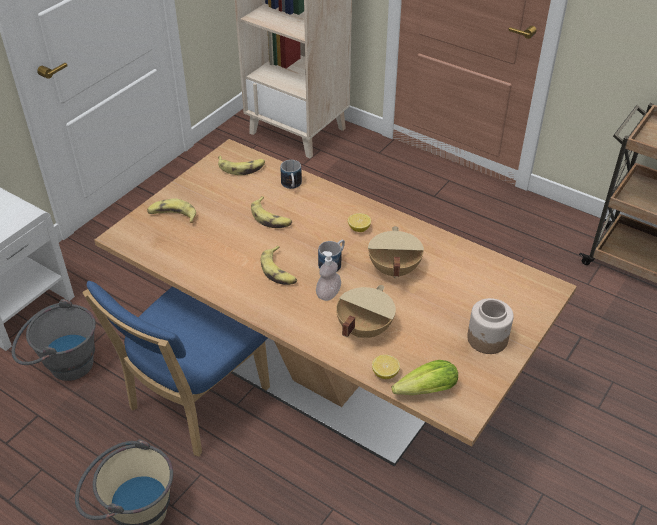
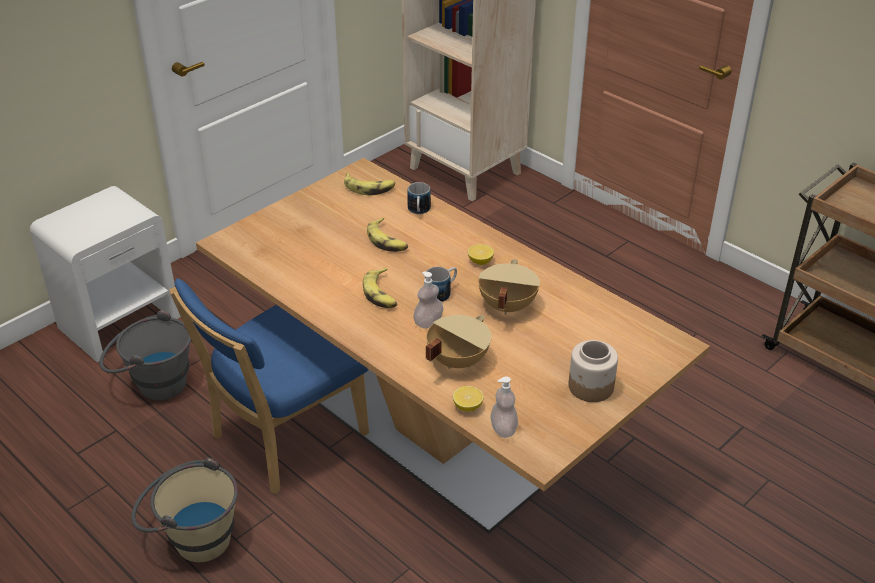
camera: 10 degrees right, 5 degrees down
(172, 216) = (283, 228): banana -> none
(422, 391) = (503, 429): lettuce -> soap dispenser

